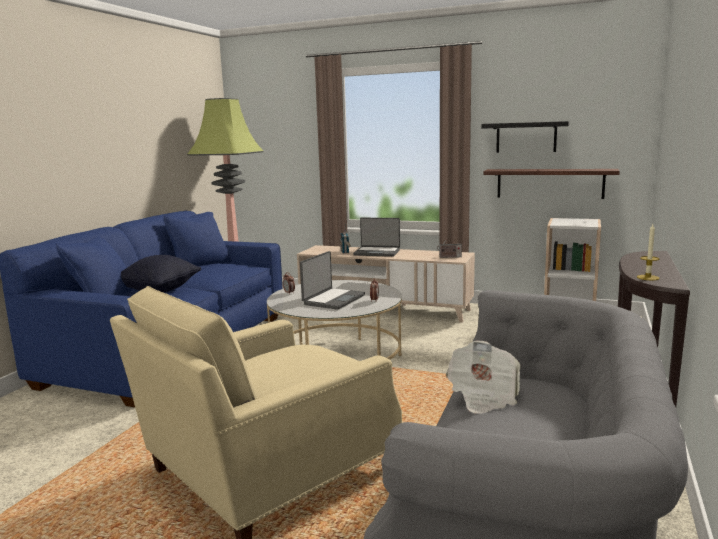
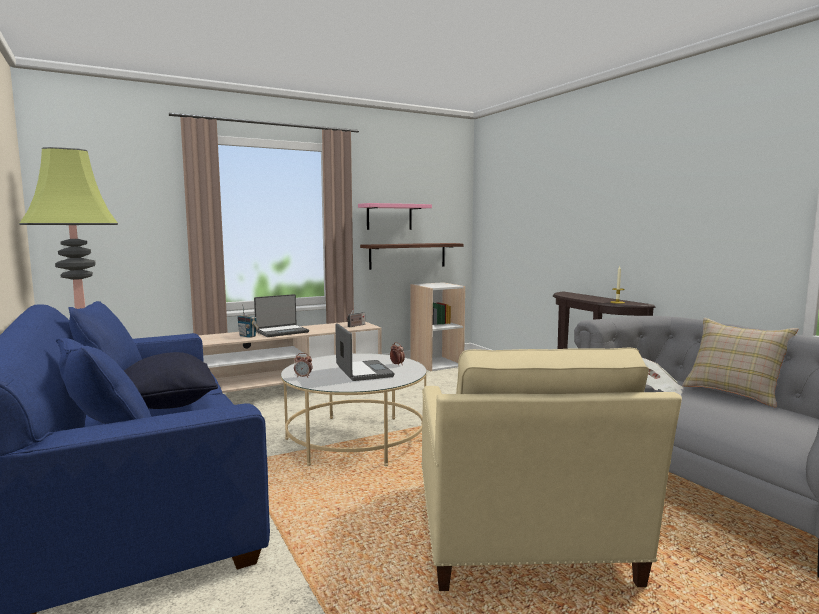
camera: 50 degrees left, 5 degrees down
(526, 137) = (389, 217): black shelf -> pink shelf
(576, 435) = (734, 392): none -> beige pillow

